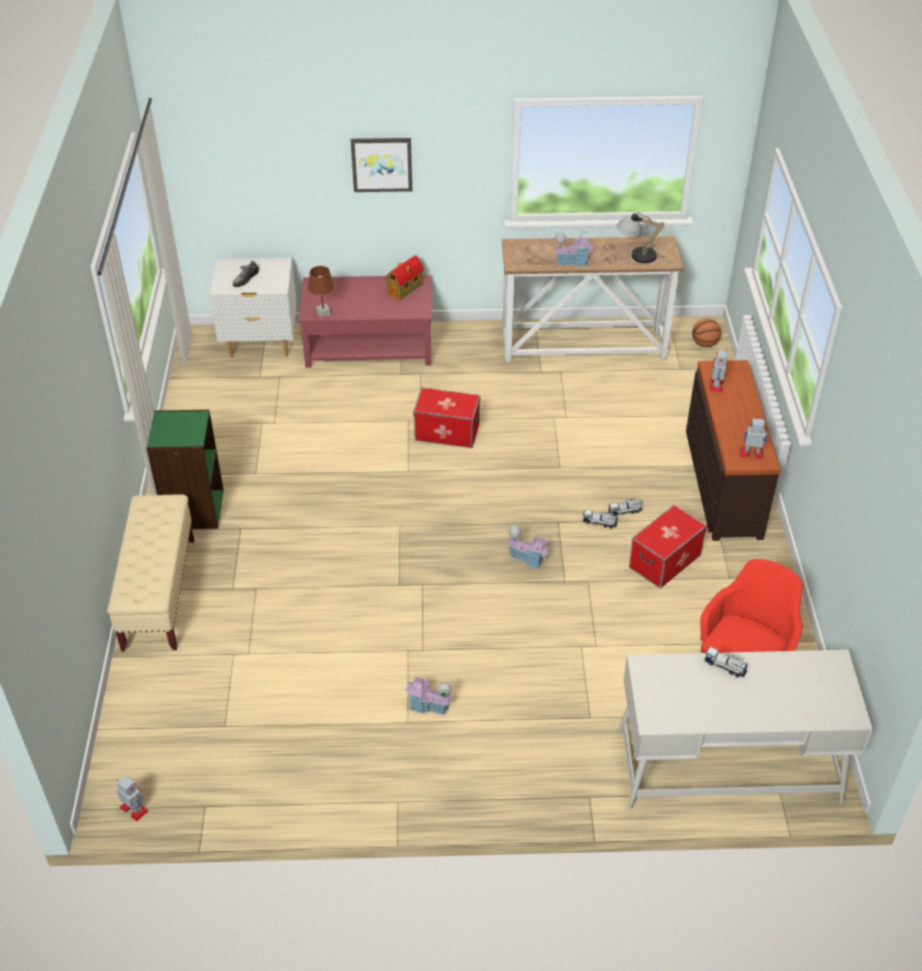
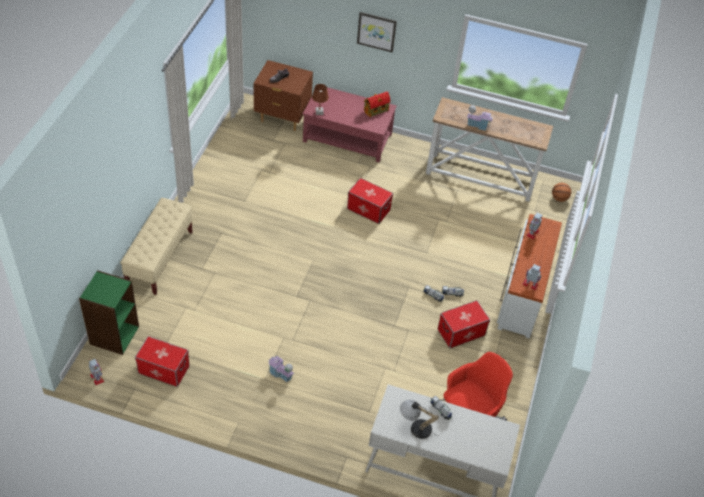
camera: 15 degrees right, 5 degrees up
(193, 509) = (200, 213): green bookcase -> green bookcase (114, 335)
(239, 760) = (163, 369): none -> storage box
(260, 344) = (282, 118): white nightstand -> brown nightstand
(528, 558) = (379, 304): toy house -> none
(636, 256) = (521, 132): table lamp -> table lamp (415, 427)
(721, 483) = (522, 294): brown dresser -> white dresser

